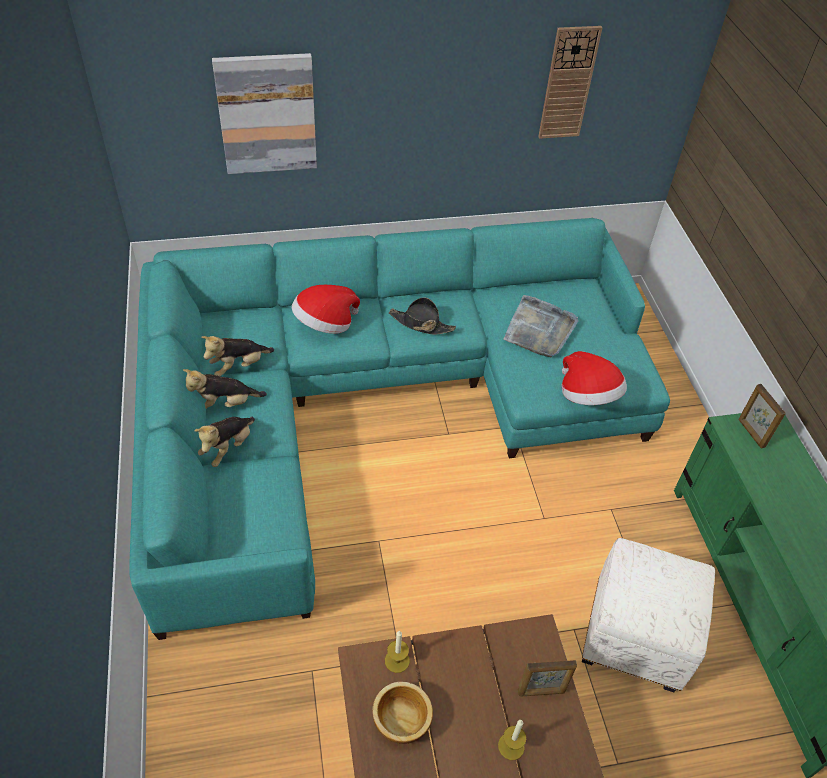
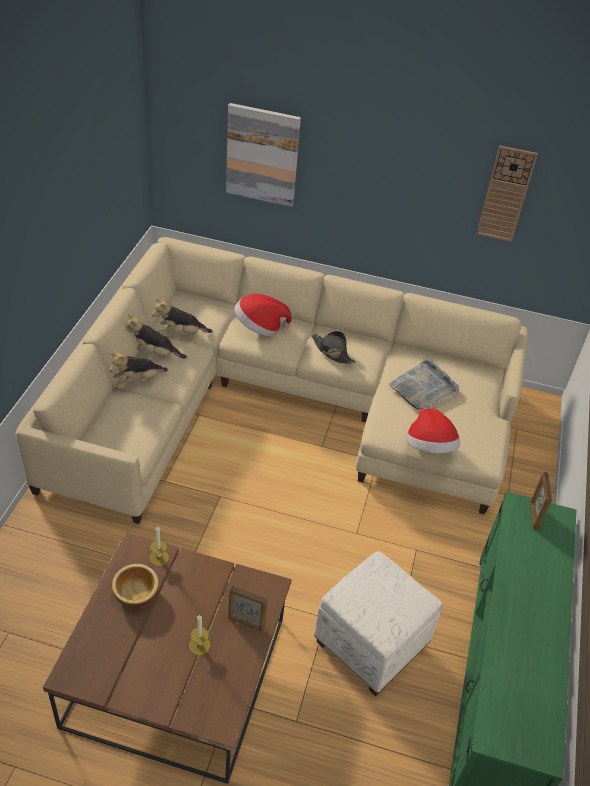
camera: 25 degrees right, 5 degrees down
(374, 403) = (279, 404): turquoise sofa -> beige sofa

